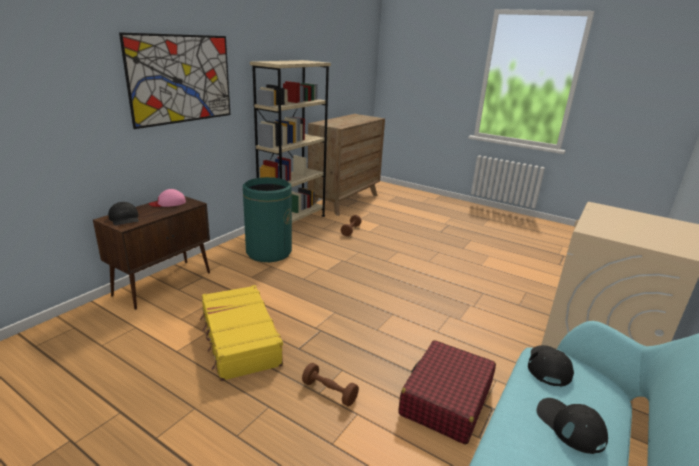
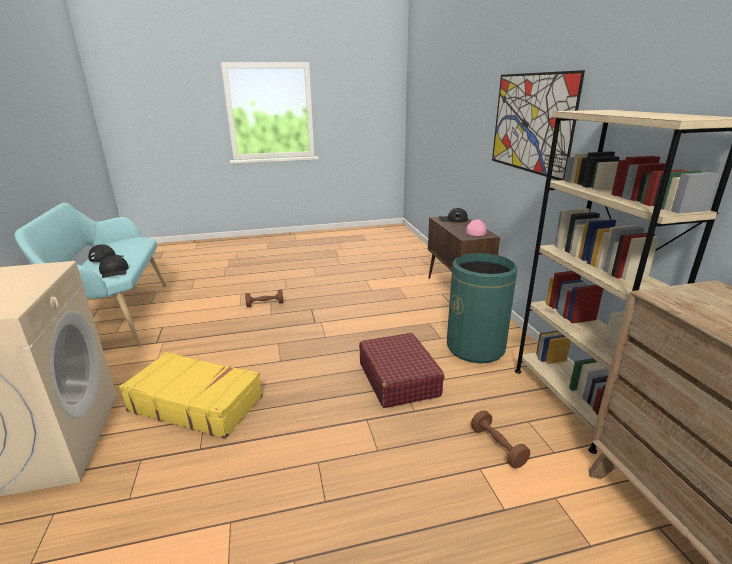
camera: 135 degrees right, 0 degrees up
(239, 340) = (349, 296): yellow suitcase -> yellow suitcase (196, 403)
(445, 400) = (191, 332): red suitcase -> red suitcase (398, 379)

